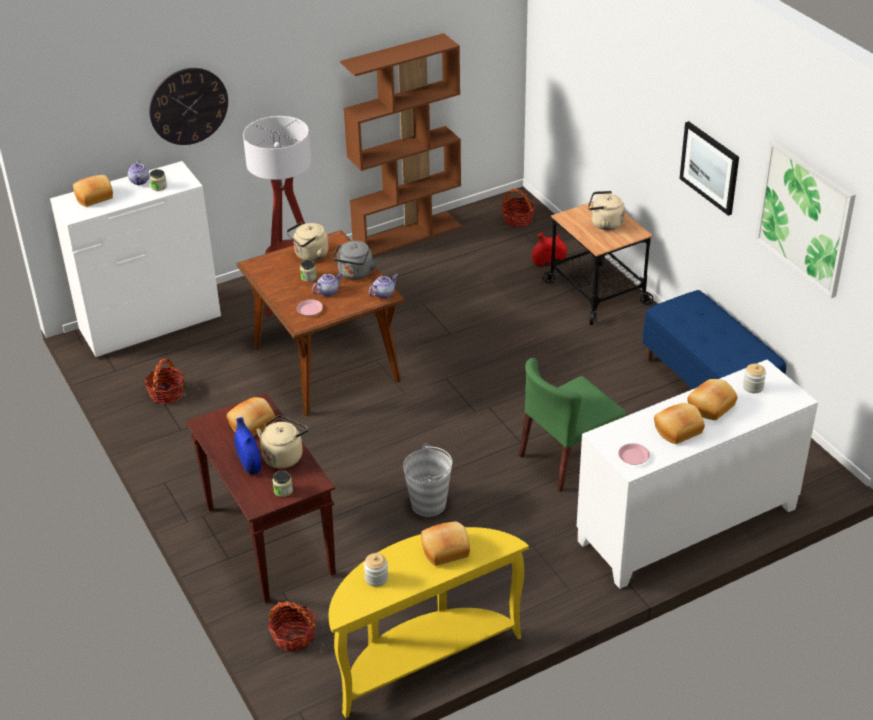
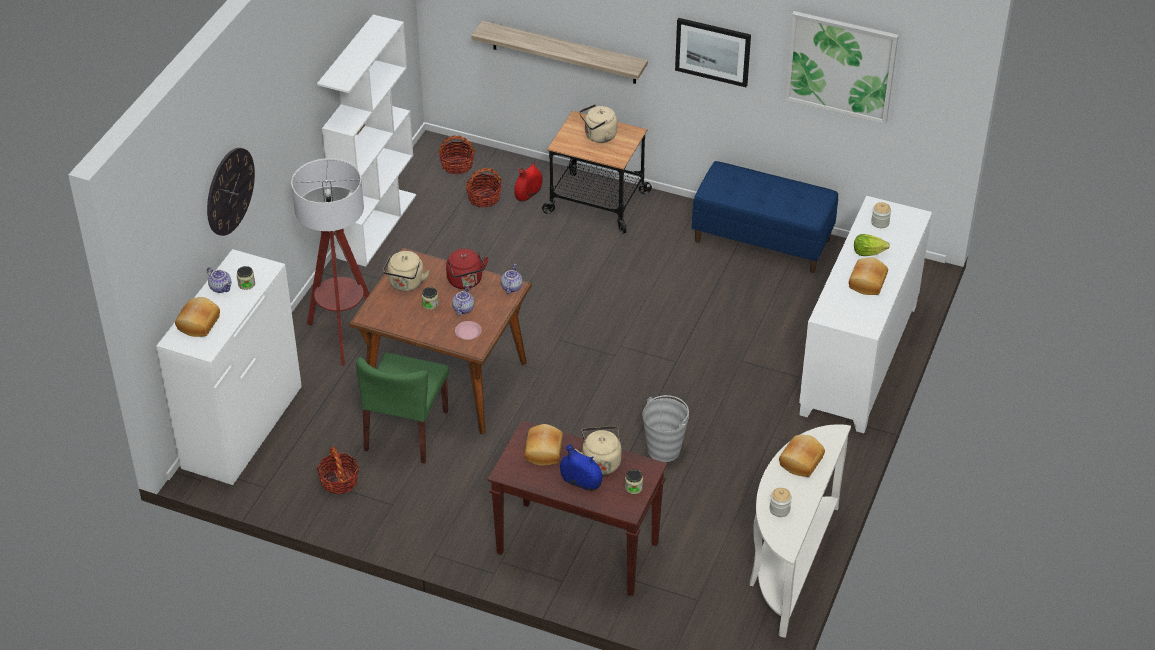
camera: 40 degrees left, 5 degrees up
(293, 636) = (681, 606): basket -> basket (484, 198)
(355, 274) = (466, 282): grey kettle -> red kettle
(407, 234) = (376, 226): brown bookcase -> white bookcase
(422, 658) = (788, 564): yellow console table -> white console table
(568, 458) = (725, 355): green chair -> green chair (406, 431)
(610, 135) = (564, 52): none -> shelf
(633, 456) = (860, 319): pink plate -> none
(710, 405) = (868, 252): bread -> lettuce

